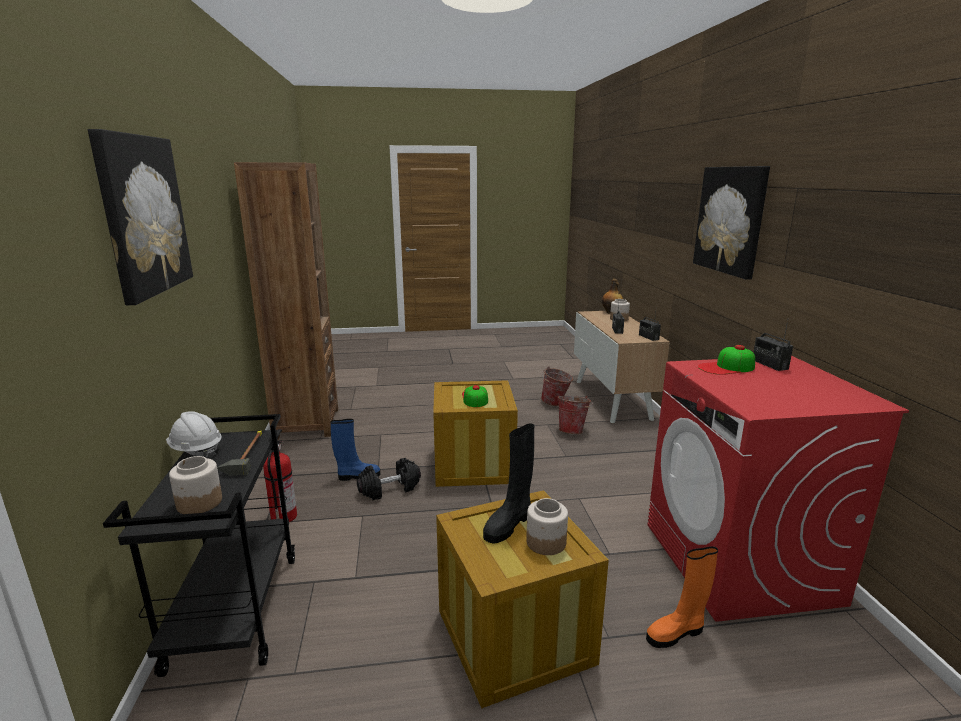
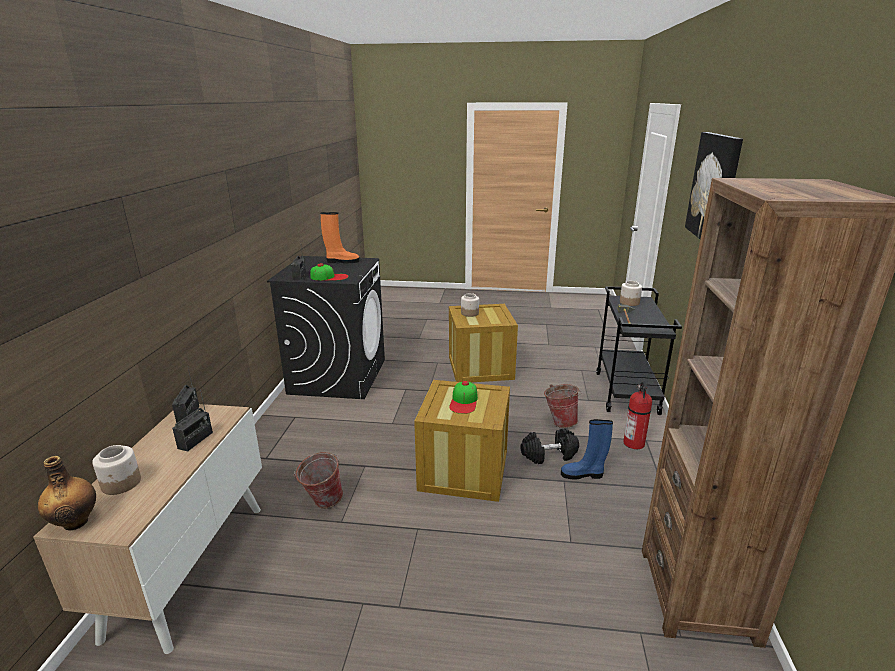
camera: 165 degrees left, 5 degrees up
(196, 450) = (662, 324): white hard hat -> none
(509, 524) = (482, 320): black boot -> none
(556, 404) = (286, 572): bucket -> bucket (560, 421)
(676, 633) = (406, 360): orange boot -> orange boot (342, 261)
(730, 220) = (188, 218): picture -> none
(739, 562) = (338, 376): red washing machine -> black washing machine

